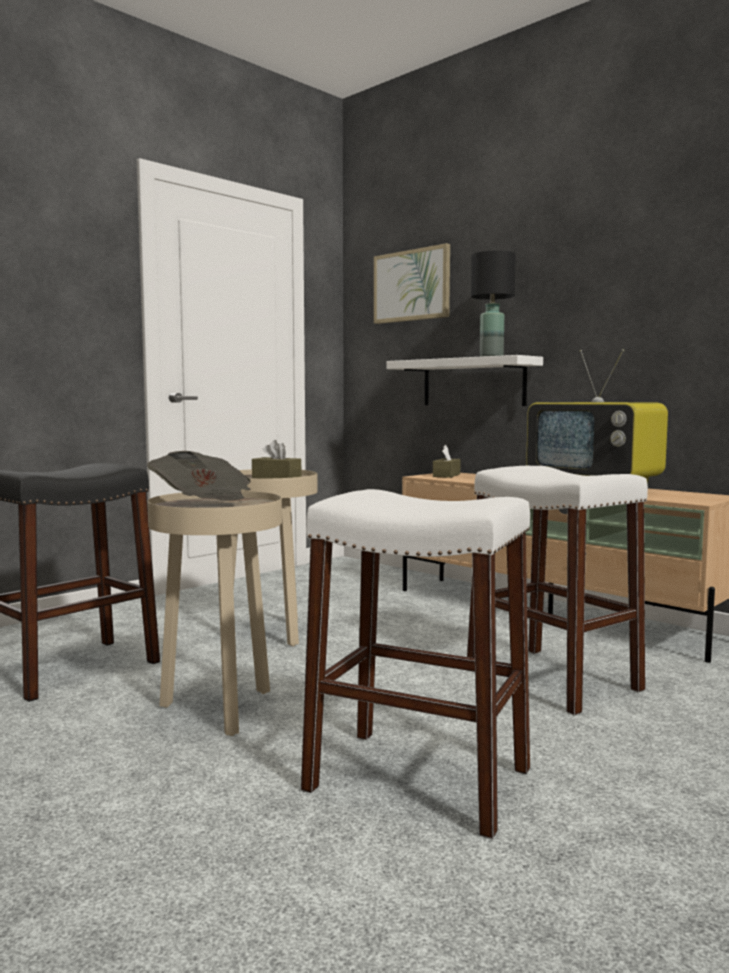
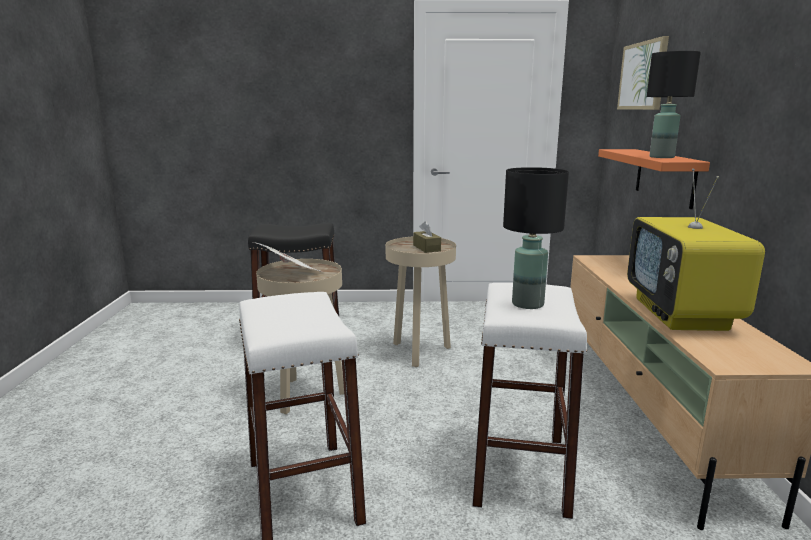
camera: 45 degrees right, 10 degrees up
(446, 475) = (613, 261): brown tissue box -> none
(473, 382) = (664, 176): white shelf -> orange shelf
(560, 473) = (528, 304): none -> black table lamp

